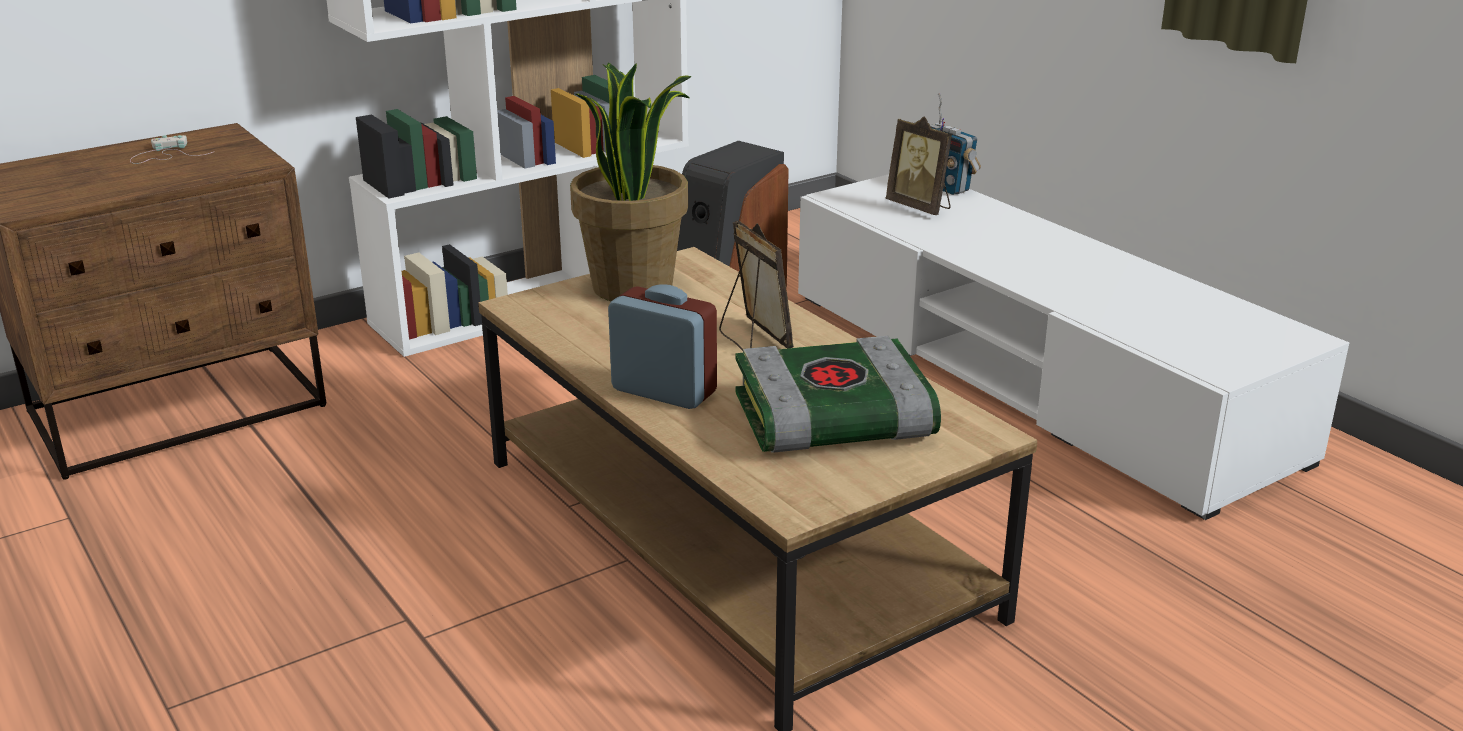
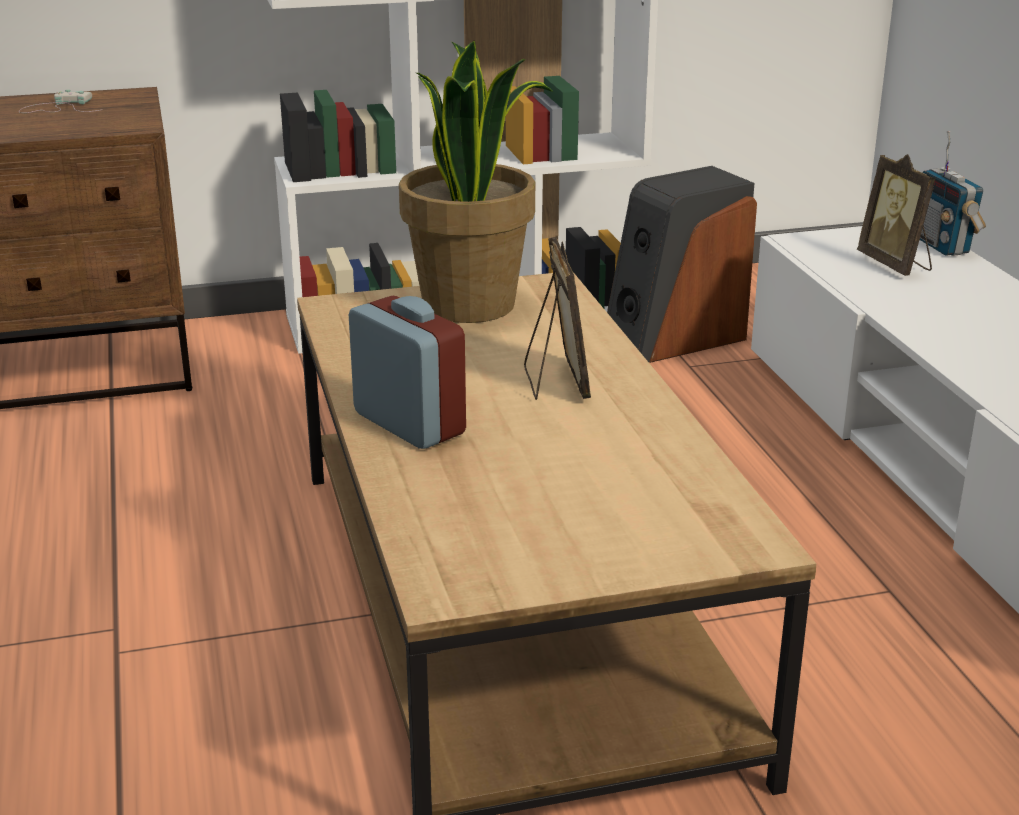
camera: 20 degrees right, 0 degrees up
(831, 421) = (571, 492): book -> none

